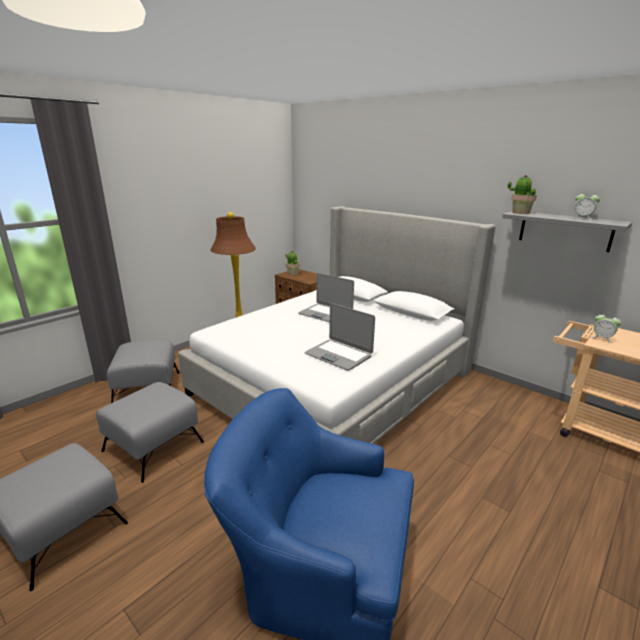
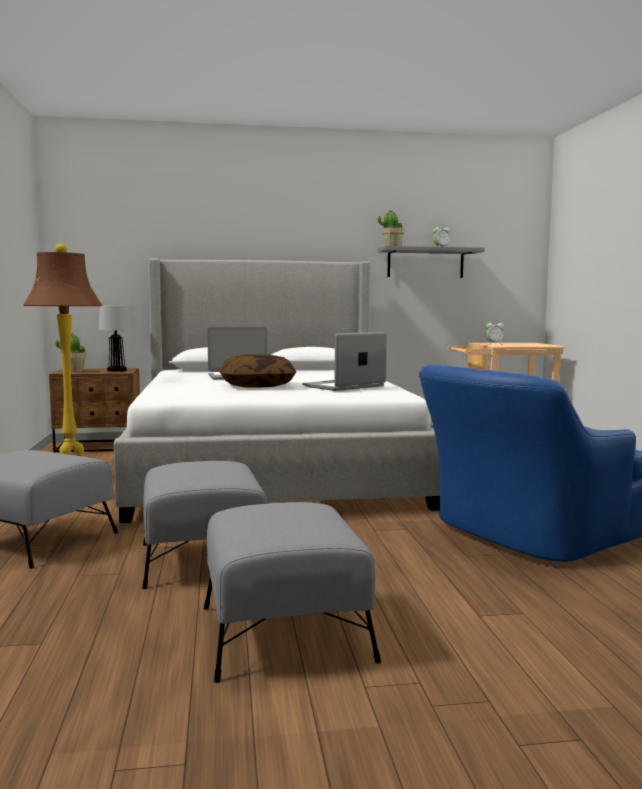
camera: 50 degrees left, 15 degrees down
(295, 333) = (257, 386): none -> pillow
(312, 278) = (116, 370): none -> table lamp
(338, 355) = (344, 386): laptop -> laptop turned 150 degrees clockwise

